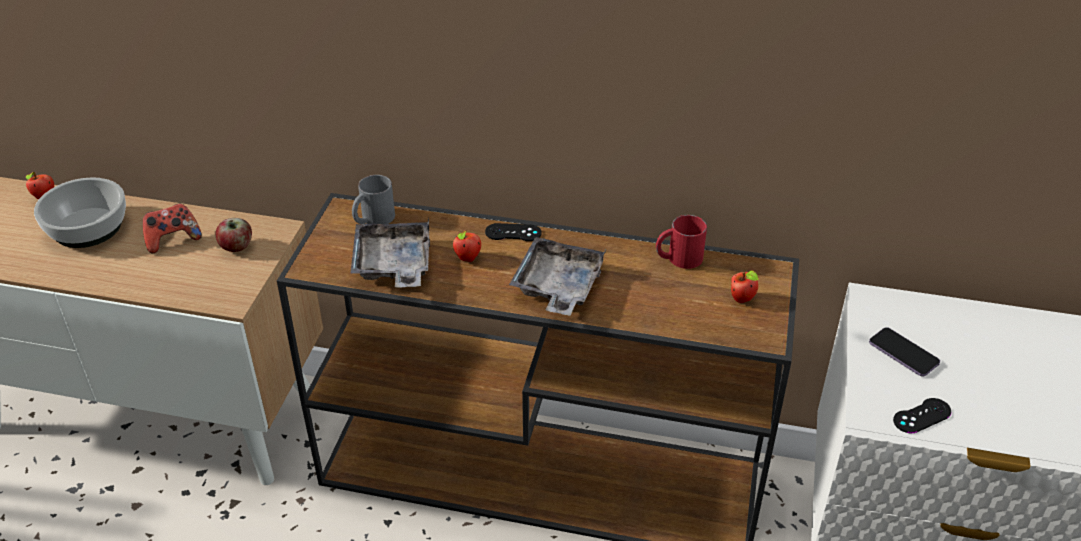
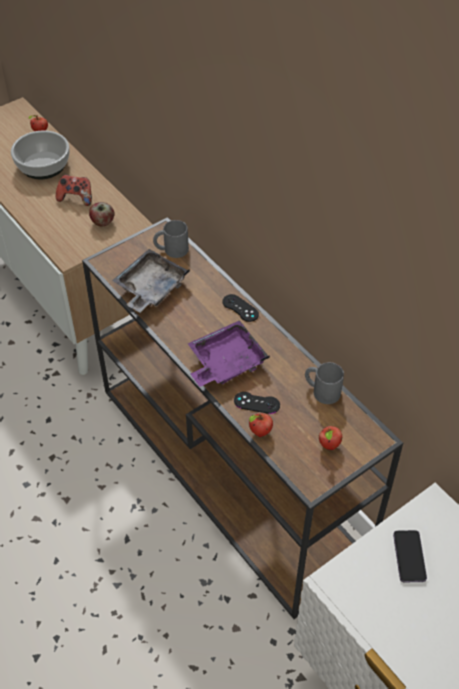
camera: 40 degrees right, 10 degrees up
(468, 259) = (195, 310): apple -> apple (260, 432)
(557, 287) = (225, 362): grey tray -> purple tray
(678, 258) = (321, 390): red mug -> grey mug
(922, 416) = (367, 606): black game controller -> black game controller (256, 403)

